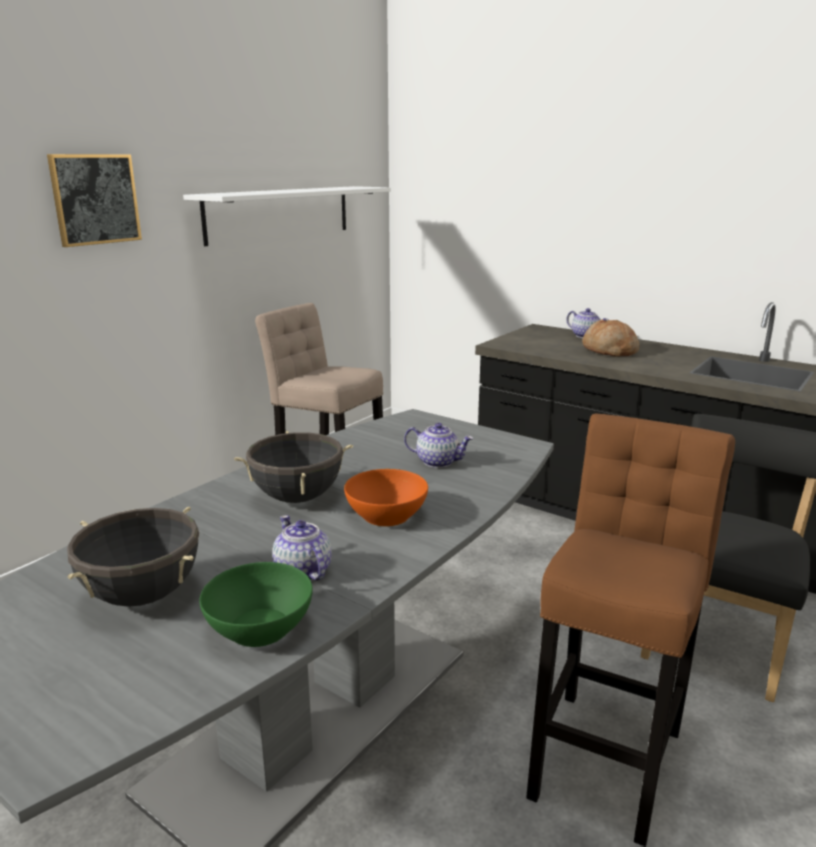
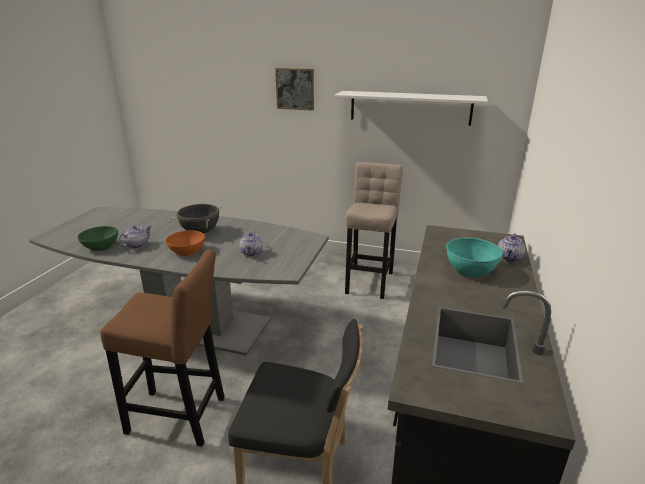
camera: 70 degrees right, 5 degrees up
(143, 595) = (122, 226): black cooking pot -> none
(609, 351) = (470, 270): bread -> turquoise bowl

